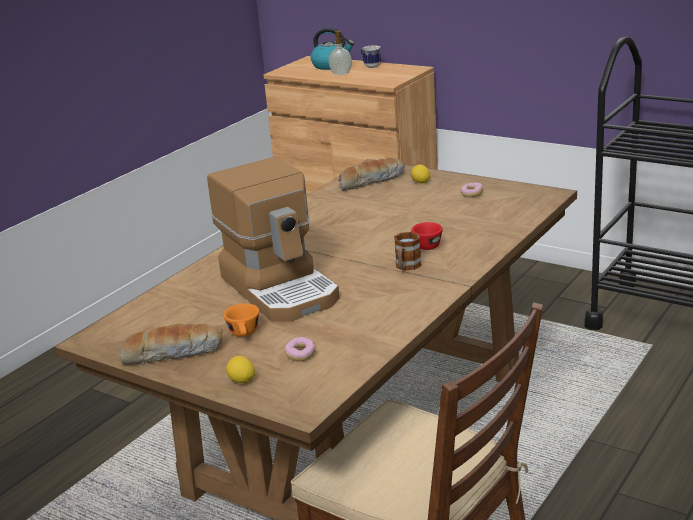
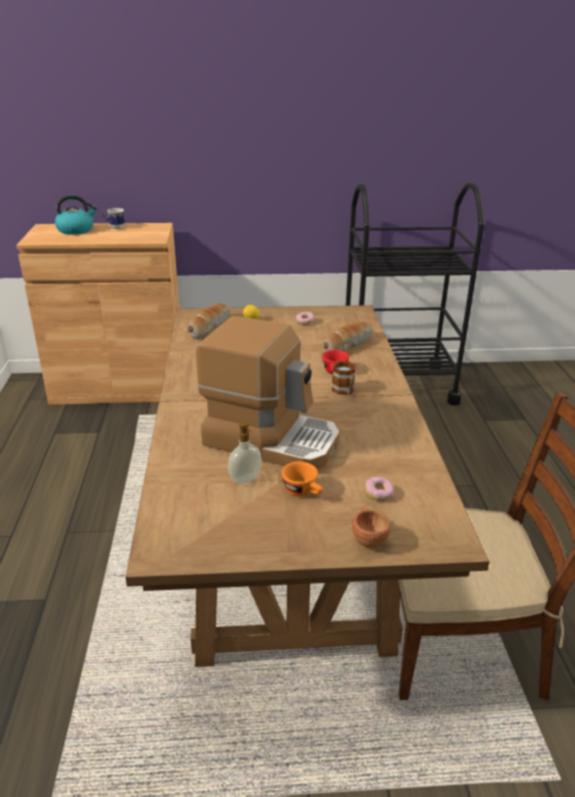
camera: 40 degrees left, 5 degrees up
(173, 353) = (266, 535): bread -> bread (347, 345)
(242, 381) = (367, 537): lemon -> brown cup
(341, 74) = (98, 236): soap dispenser -> soap dispenser (246, 480)

